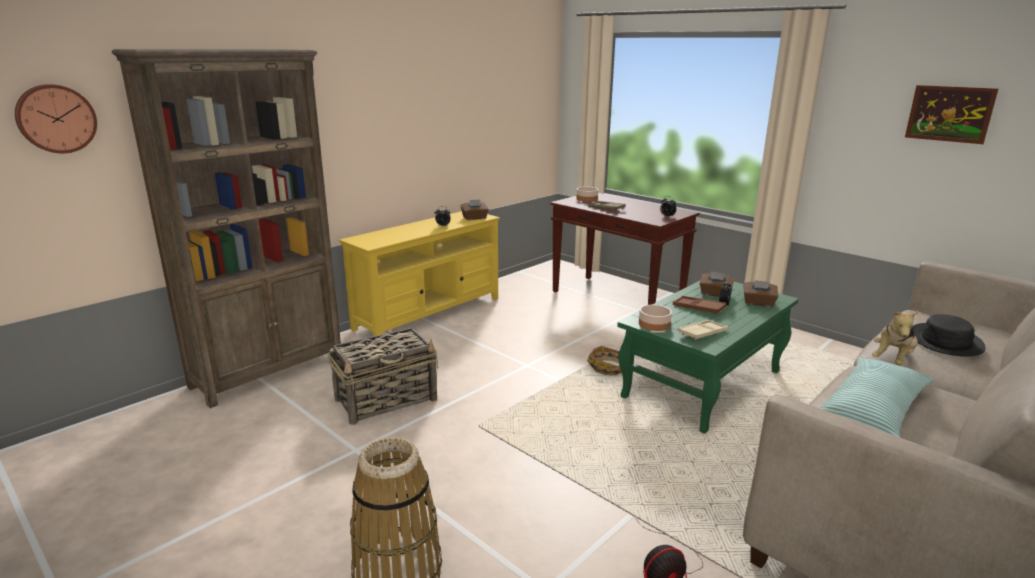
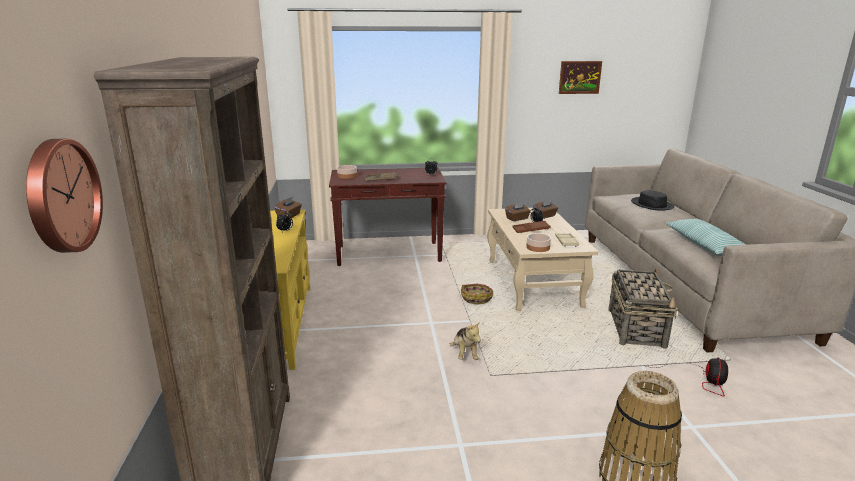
camera: 50 degrees left, 0 degrees up
(387, 399) = (400, 400): basket -> basket (636, 328)
(702, 385) = (533, 283): green coffee table -> beige coffee table
(892, 359) = (658, 220): plush toy -> plush toy (464, 354)

